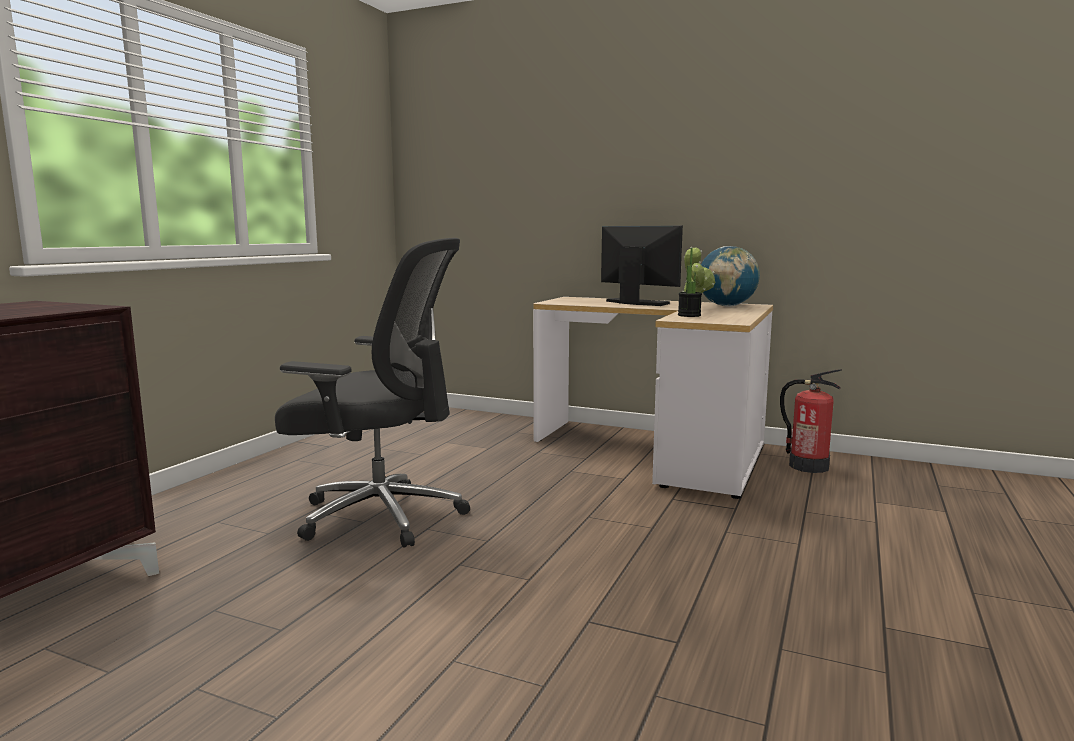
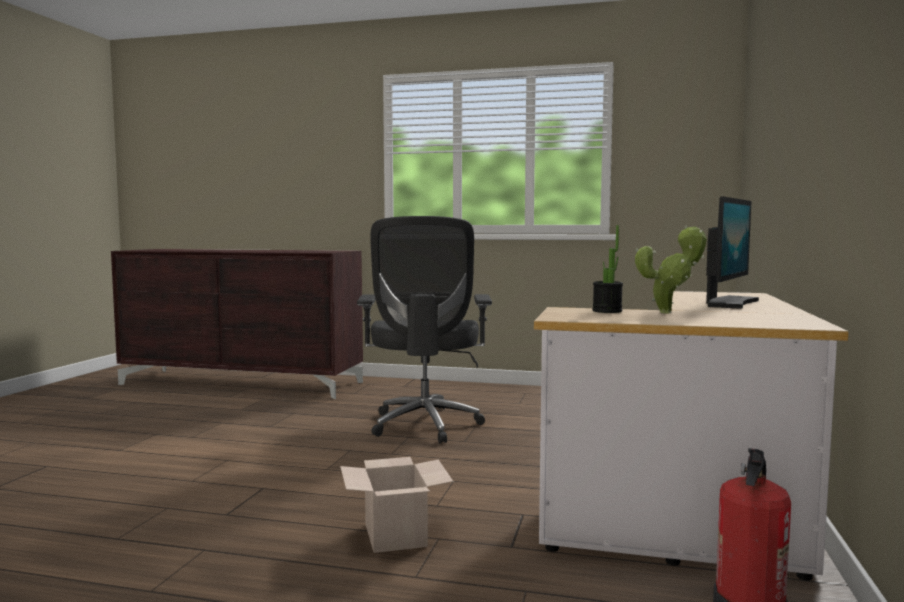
camera: 80 degrees right, 5 degrees down
(724, 547) = (397, 536): none -> cardboard box
(726, 306) = (760, 318): globe -> none

